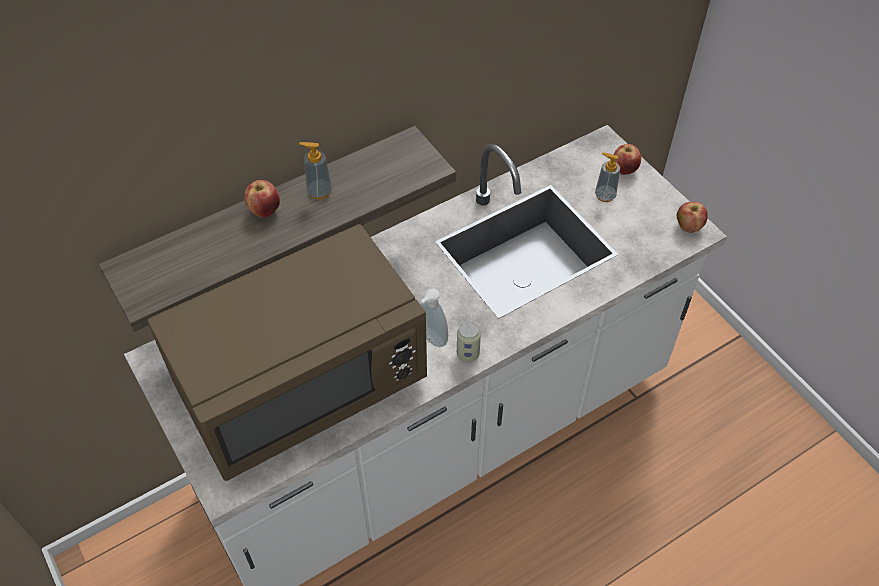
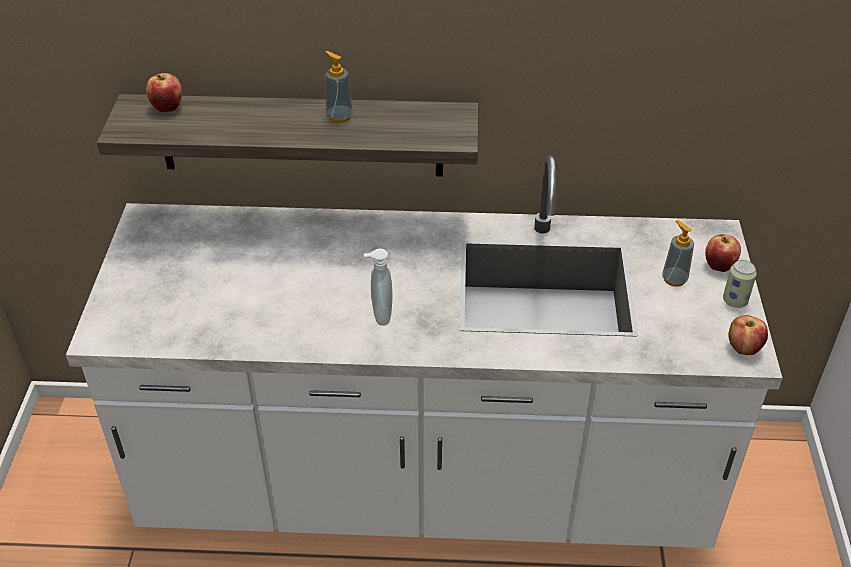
camera: 35 degrees right, 10 degrees down
(265, 210) = (280, 111): apple -> apple (168, 108)
(303, 385) = (235, 295): brown microwave -> none
(468, 354) = (401, 344): can -> can (734, 301)

